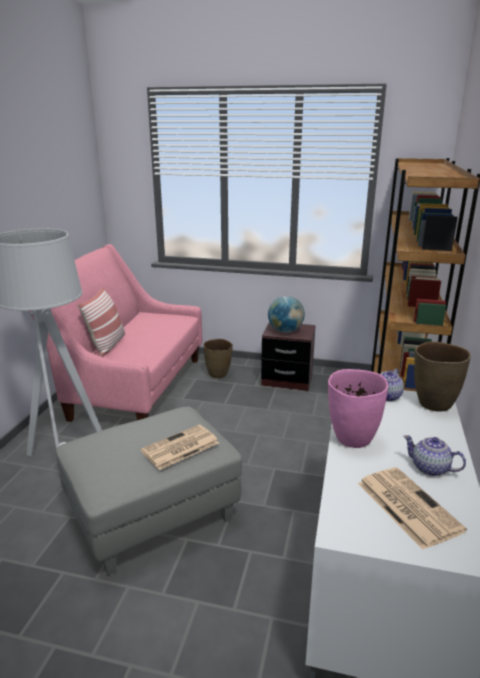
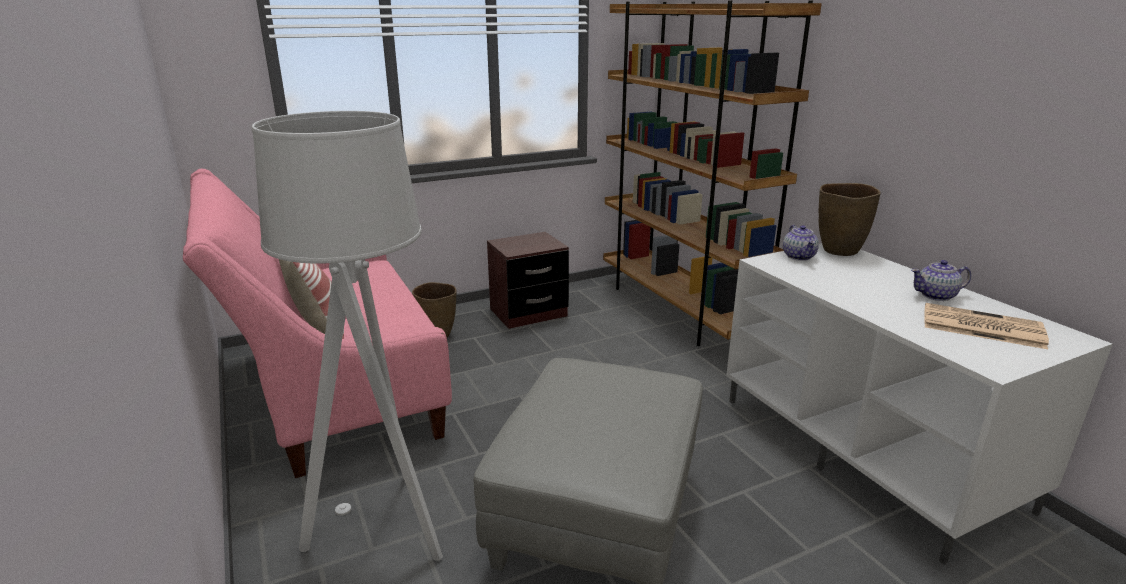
camera: 40 degrees left, 0 degrees up
(179, 448) = (643, 397): newspaper -> none
(285, 331) = (525, 245): globe -> none
(352, 439) = (849, 297): pink vase -> none

